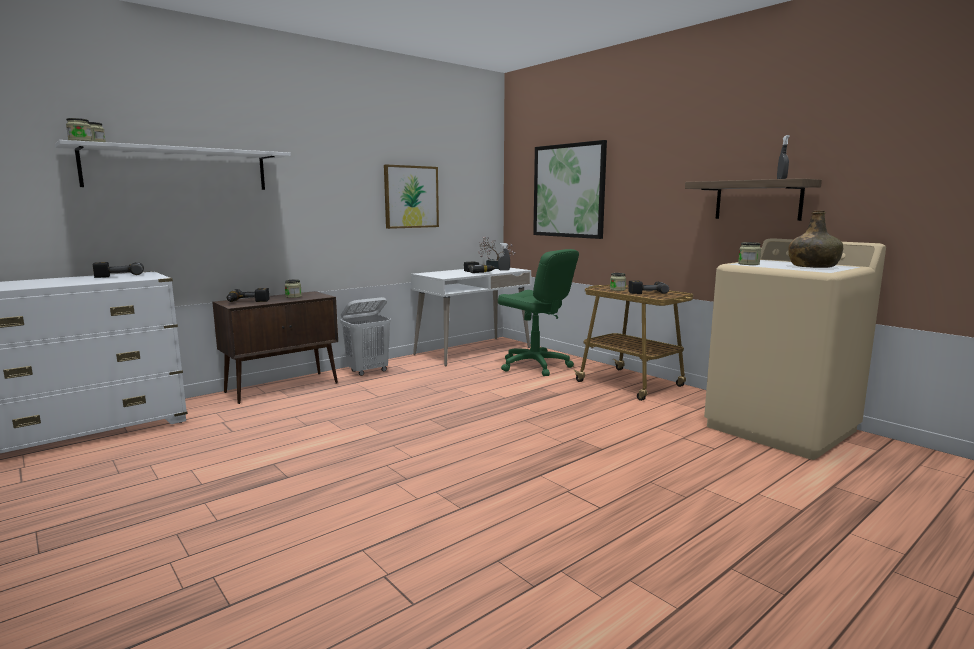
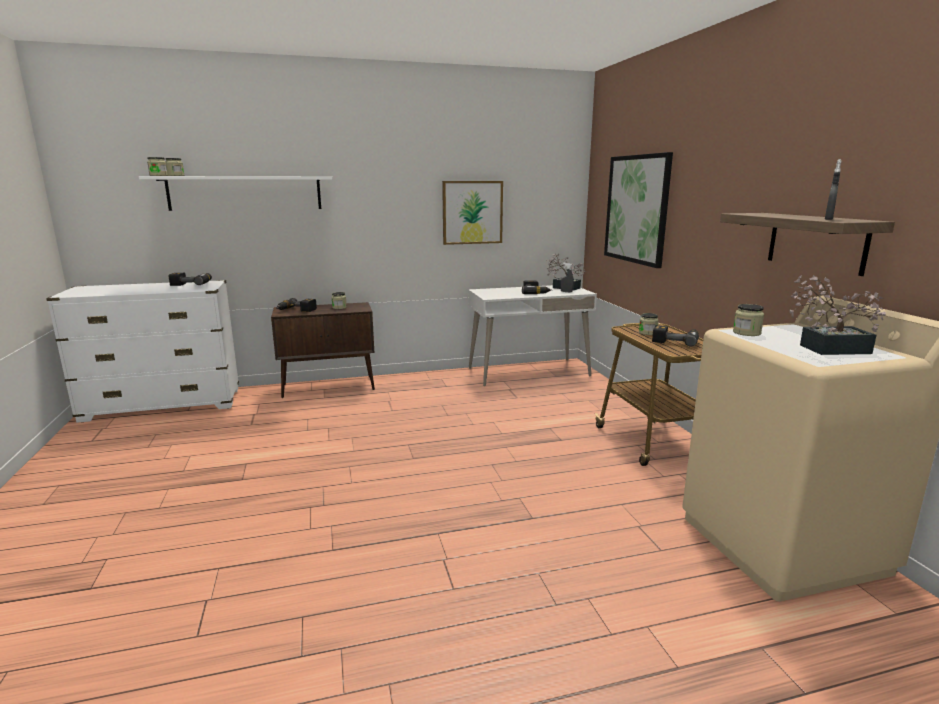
camera: 25 degrees right, 5 degrees up
(368, 371) = (411, 381): white laundry basket -> none
(534, 366) = (572, 400): green office chair -> none
(813, 266) = (827, 349): green bottle -> potted plant

